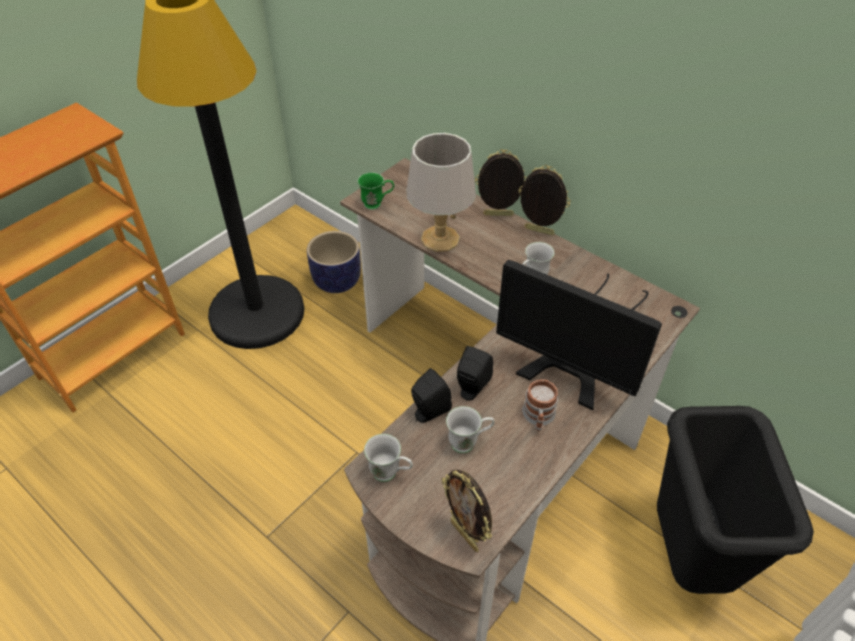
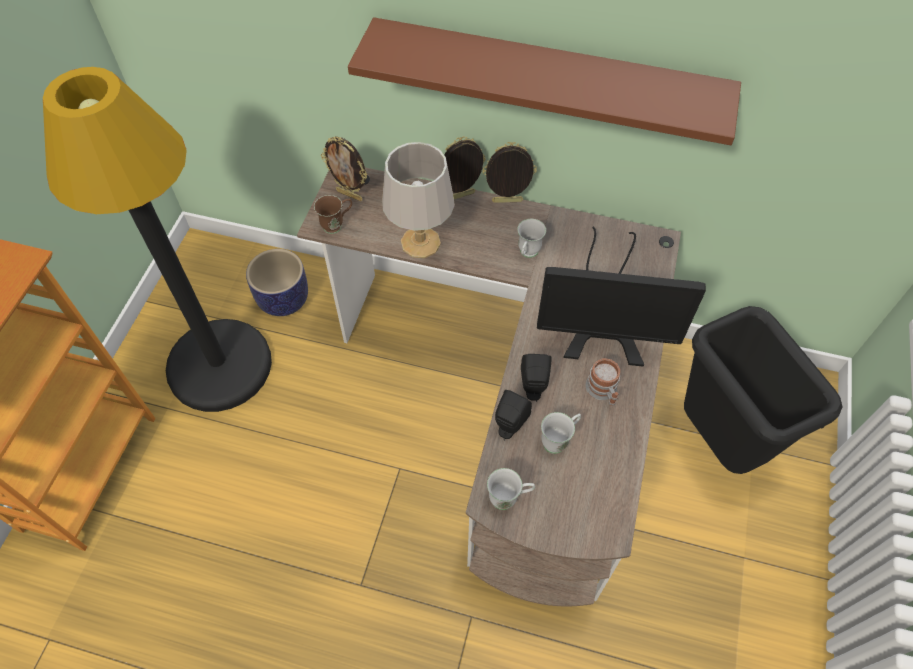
camera: 25 degrees left, 10 degrees up
(377, 204) = (337, 225): green mug -> brown mug
(465, 535) = (601, 526): picture frame -> picture frame (350, 195)
(590, 106) = (547, 79): none -> brown shelf

